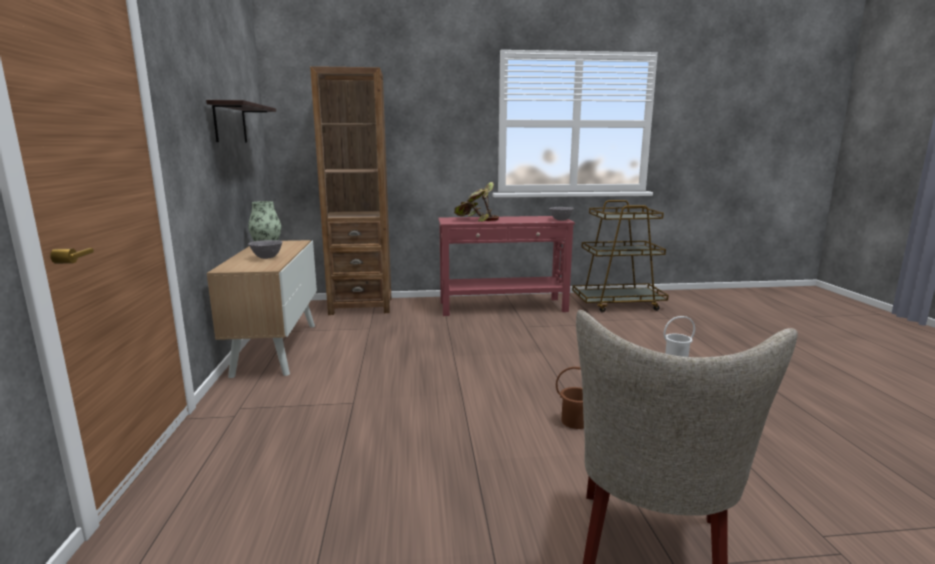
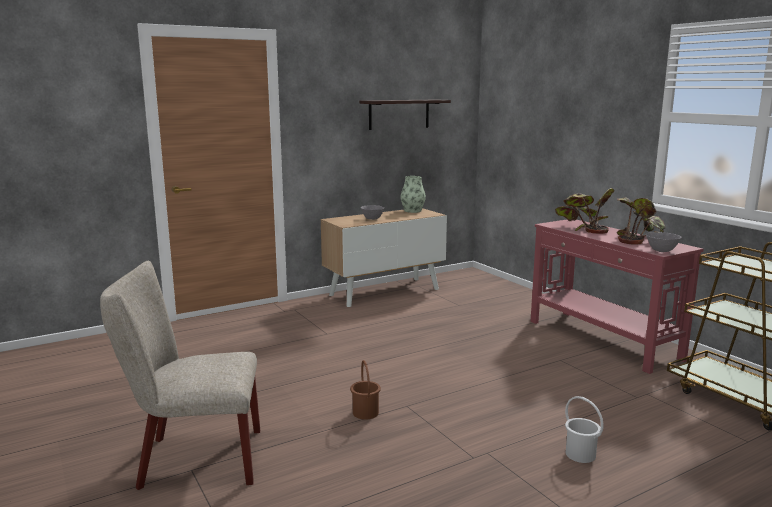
camera: 65 degrees right, 0 degrees up
(361, 306) = (503, 290): brown bookcase -> none
(523, 218) = (639, 239): none -> potted plant

